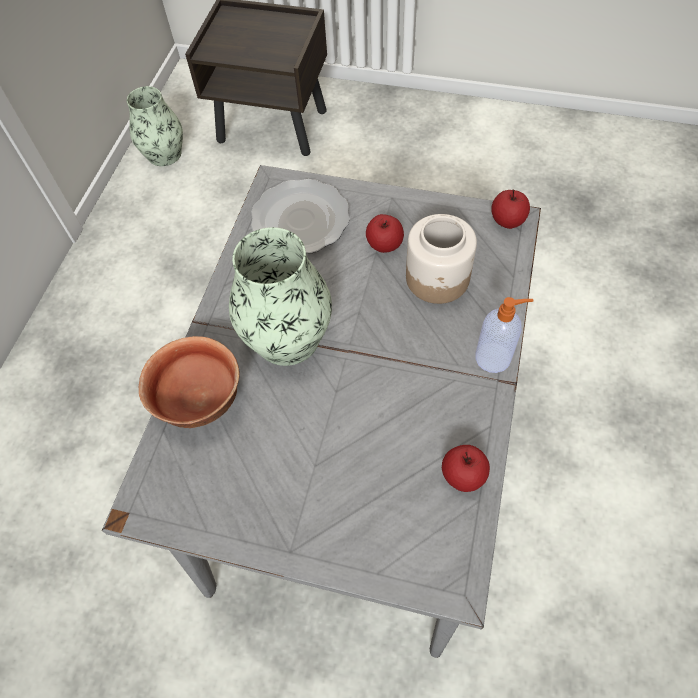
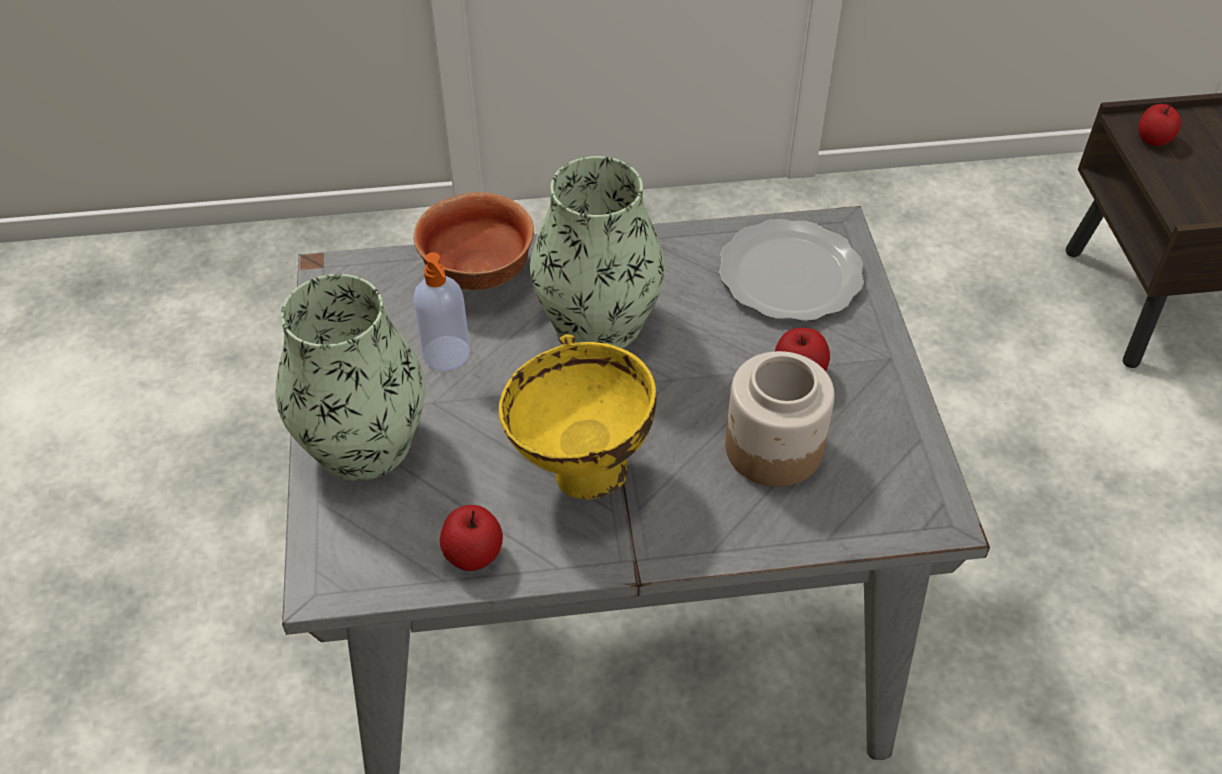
camera: 65 degrees right, 10 degrees down
(164, 154) = (998, 202): vase -> vase (363, 442)
(418, 389) = (581, 474): none -> yellow bowl
(494, 357) = (669, 547): soap dispenser -> soap dispenser (447, 354)
(507, 220) = (933, 507): apple -> apple (1153, 139)

